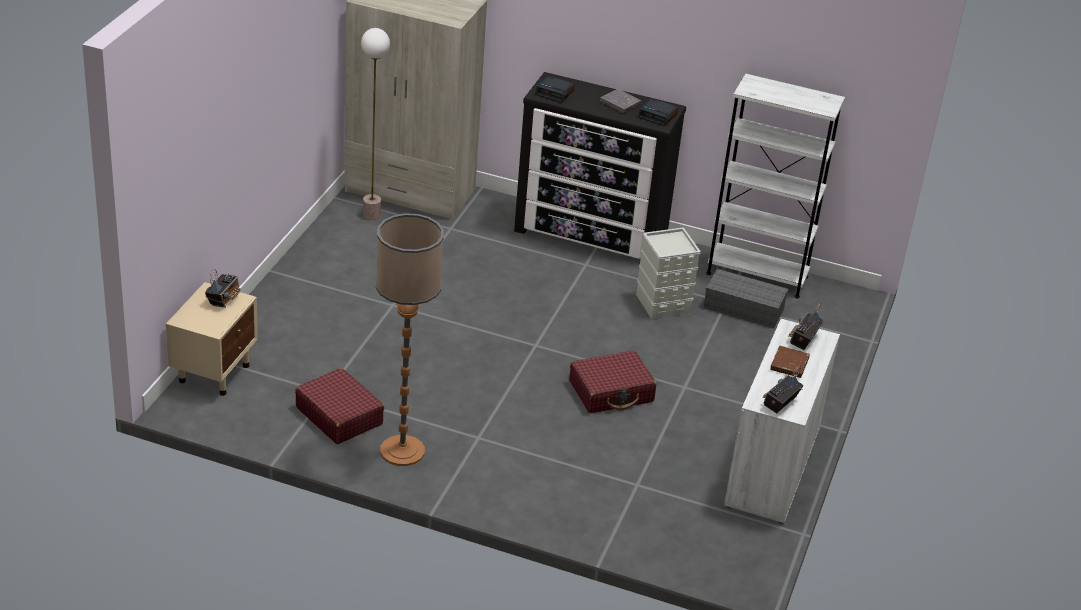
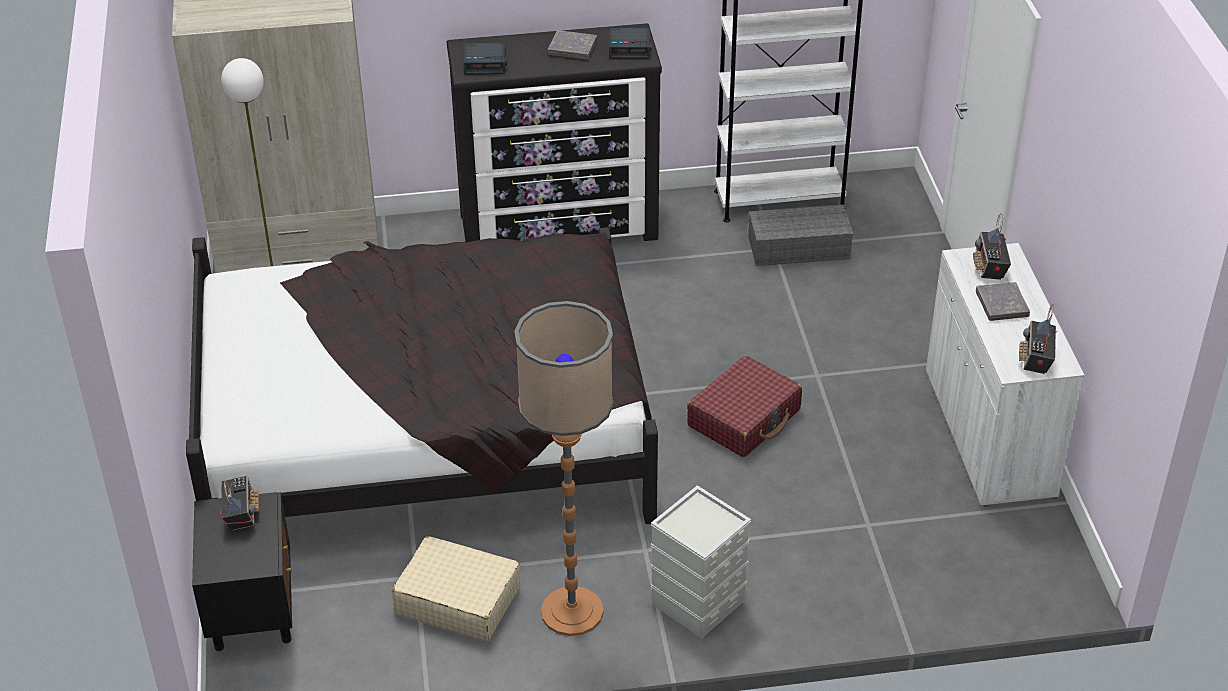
camera: 25 degrees left, 5 degrees up
(215, 373) = (252, 615): beige nightstand -> black nightstand
(339, 415) = (457, 600): red suitcase -> beige suitcase
(401, 319) = (428, 433): none -> black bed
(662, 303) = (707, 280): grey storage box -> grey storage box (696, 602)
(789, 364) = (1001, 305): brown book -> grey book

